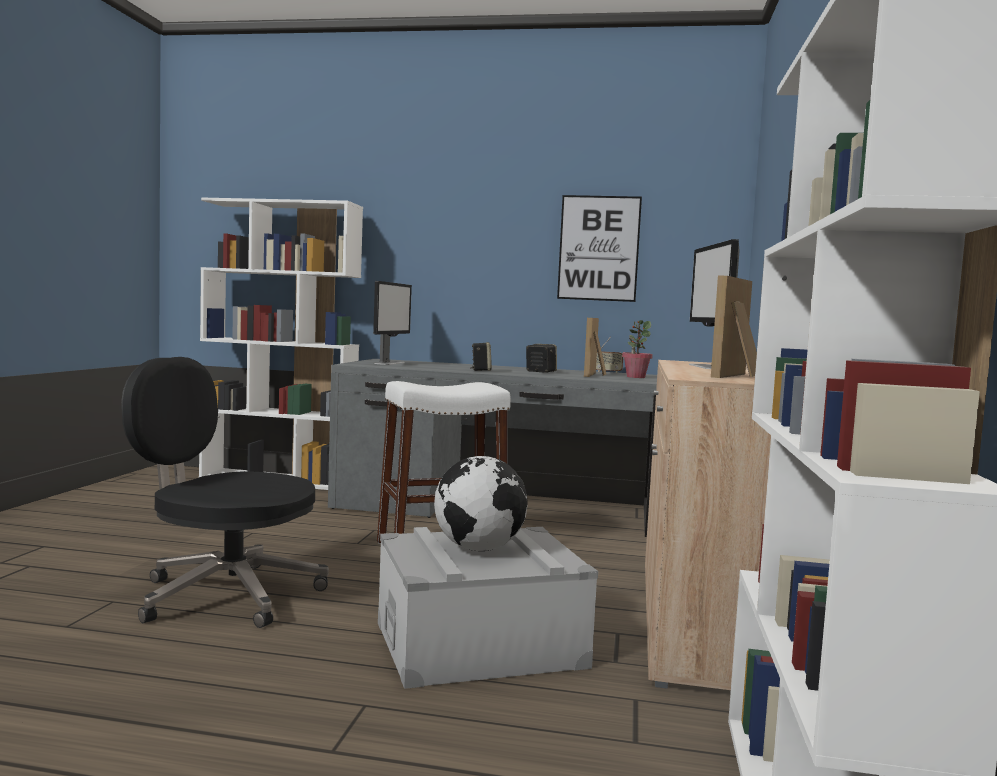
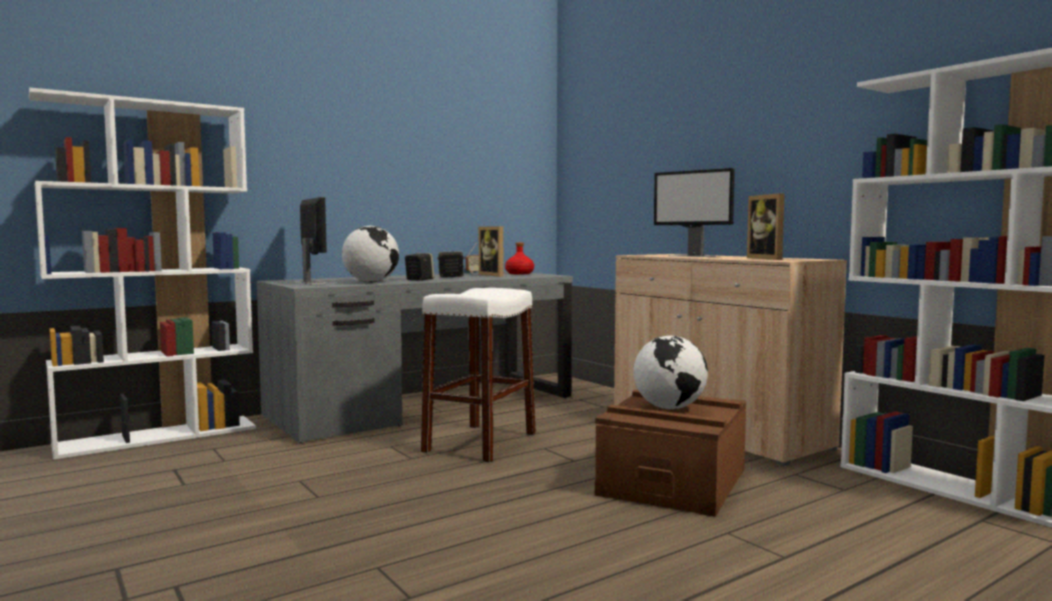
camera: 45 degrees left, 0 degrees up
(226, 594) = (445, 523): black office chair -> none
(428, 367) = (371, 282): none -> globe
(479, 645) = (673, 482): grey storage box -> brown storage box
(599, 248) = (457, 166): picture -> none
(635, 377) = (519, 273): potted plant -> red bottle

